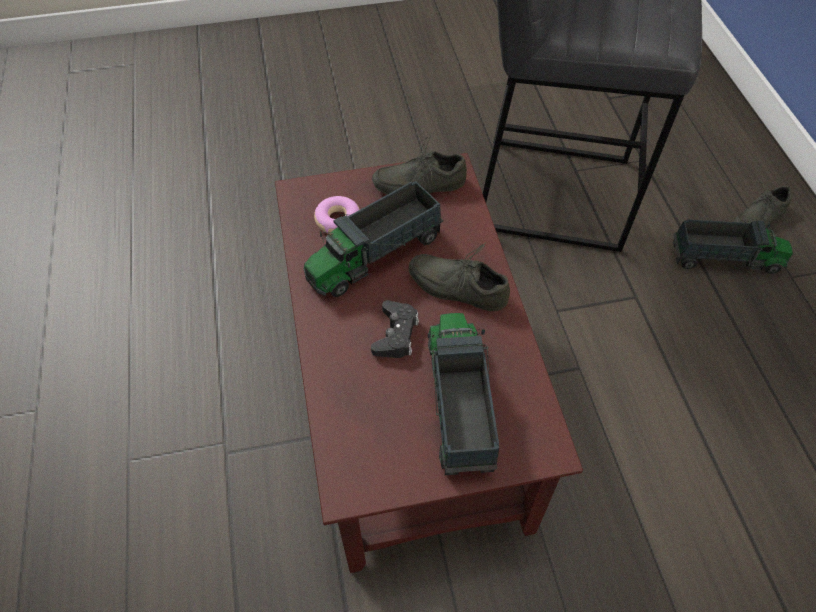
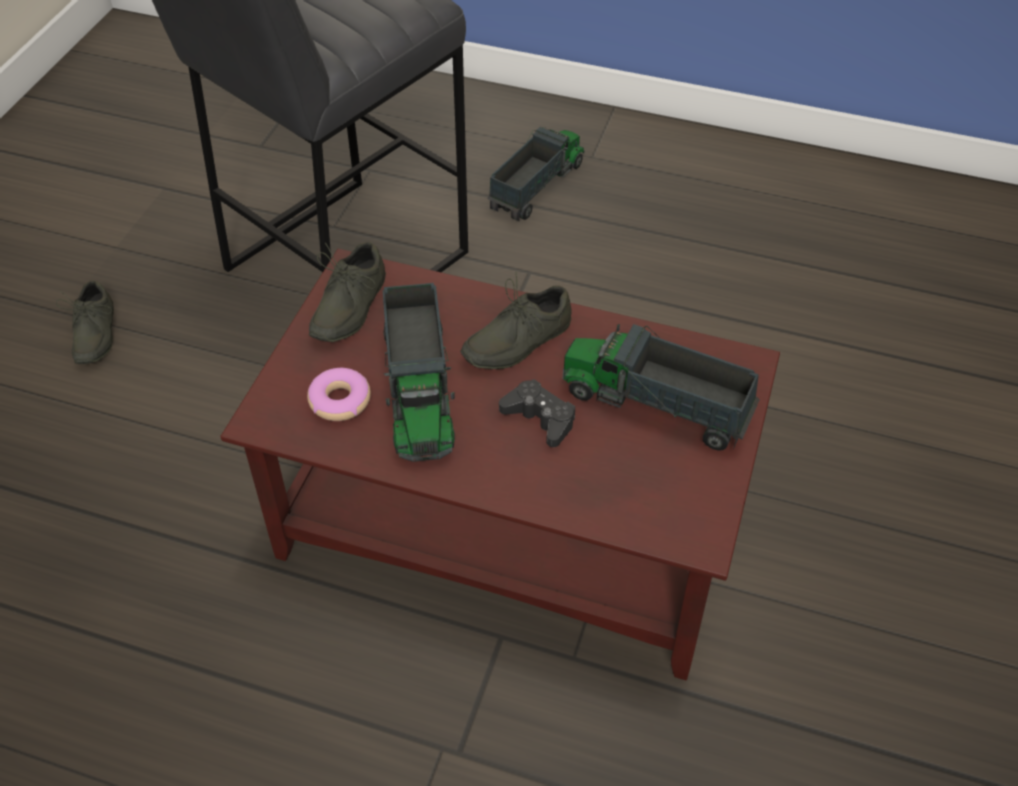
camera: 60 degrees left, 5 degrees down
(756, 216) = (508, 137): grey shoe -> grey shoe (92, 335)

